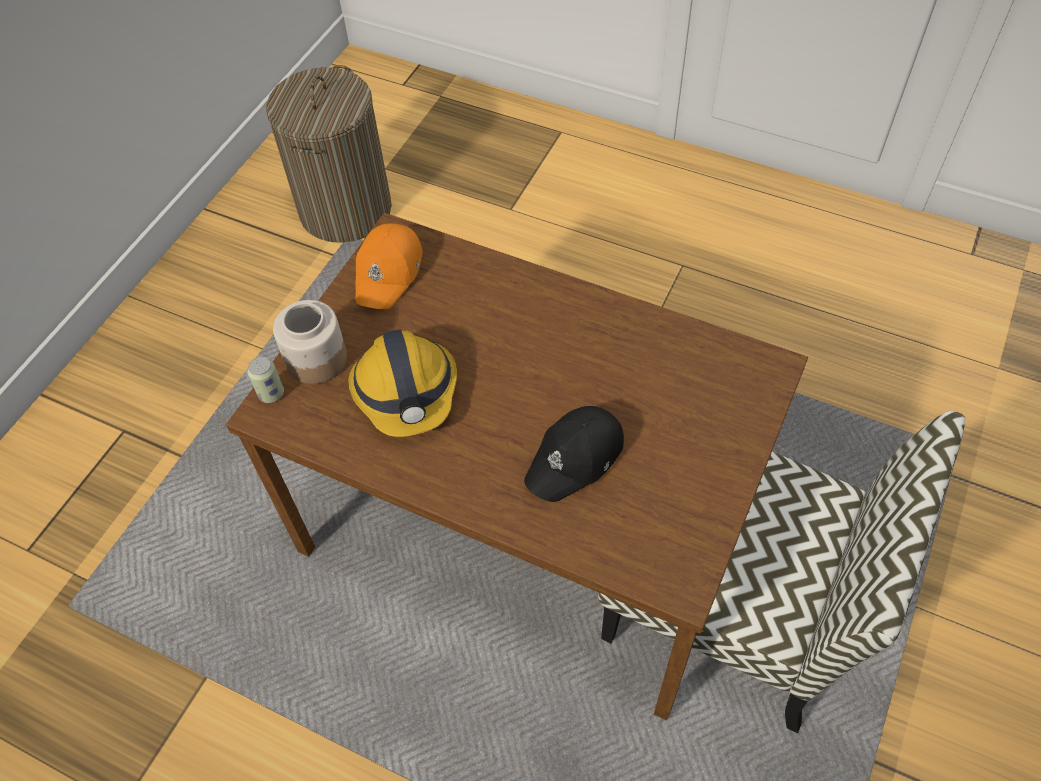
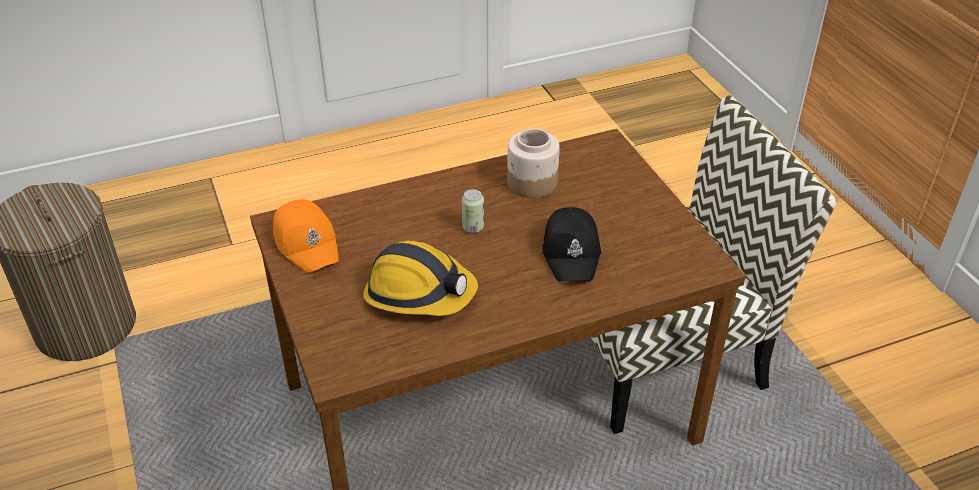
camera: 50 degrees left, 15 degrees down
(271, 394) = (324, 361): can -> can (473, 227)
(316, 359) = (328, 321): jar -> jar (532, 183)

